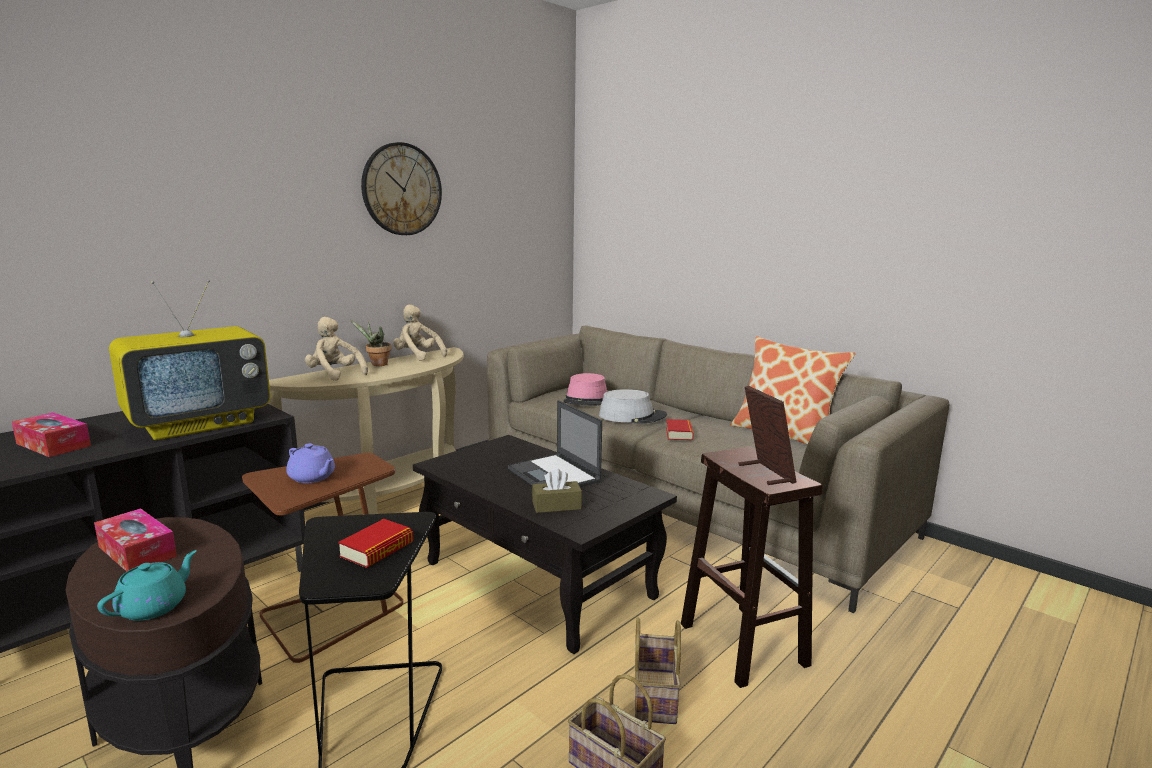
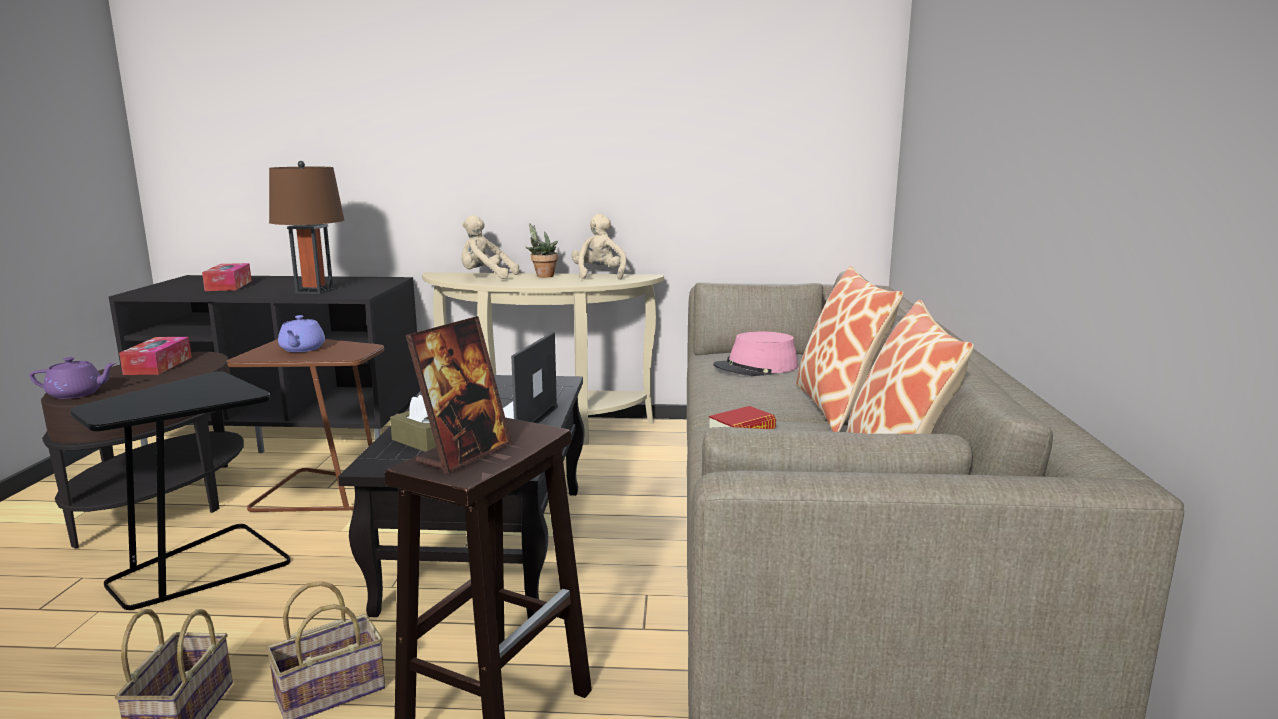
camera: 50 degrees right, 0 degrees up
(154, 607) = (77, 394): turquoise teapot -> purple teapot
(200, 424) = (314, 291): television -> brown table lamp
(335, 375) = (485, 277): beige plush toy -> beige plush toy turned 75 degrees counterclockwise
(377, 549) = (171, 401): book -> none
(401, 189) = (604, 77): wall clock -> none
(632, 416) = (750, 397): grey hat -> none
(676, 409) = (839, 408): none -> pillow

